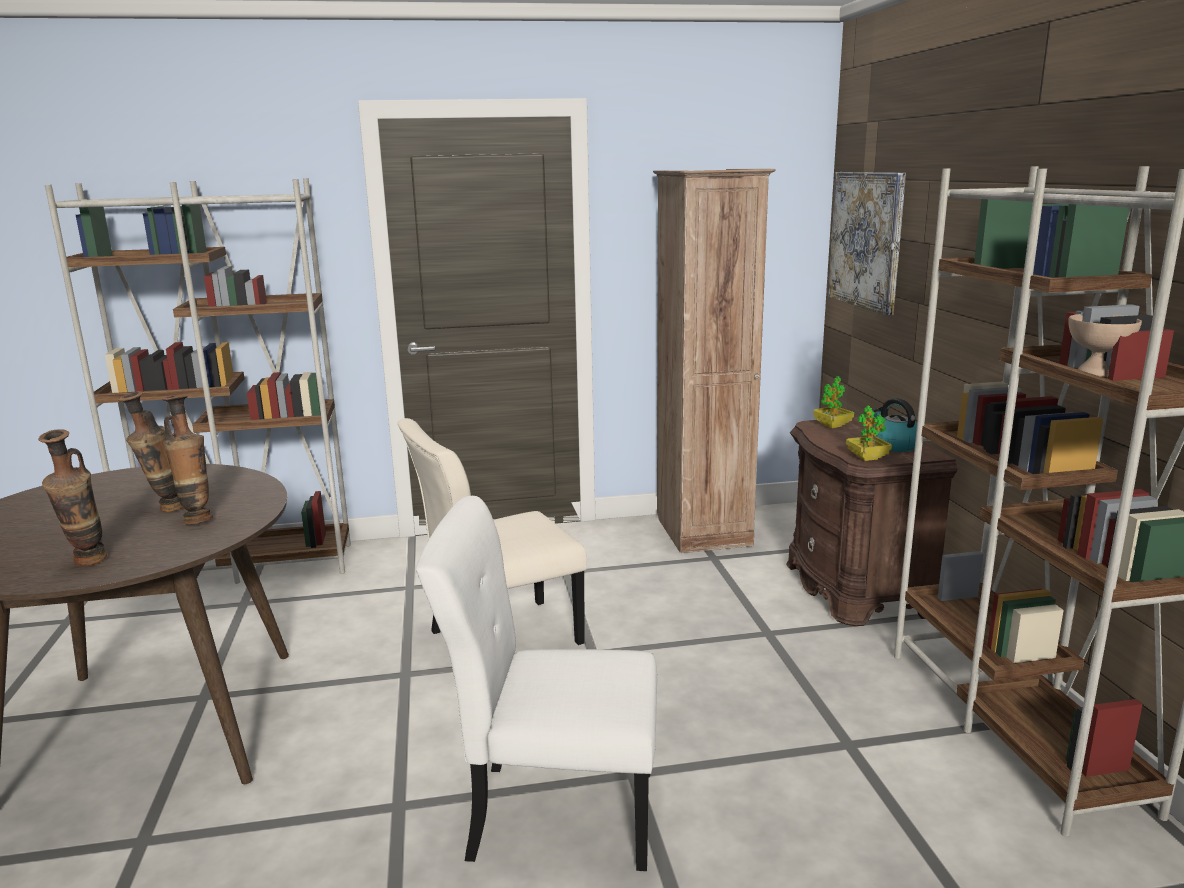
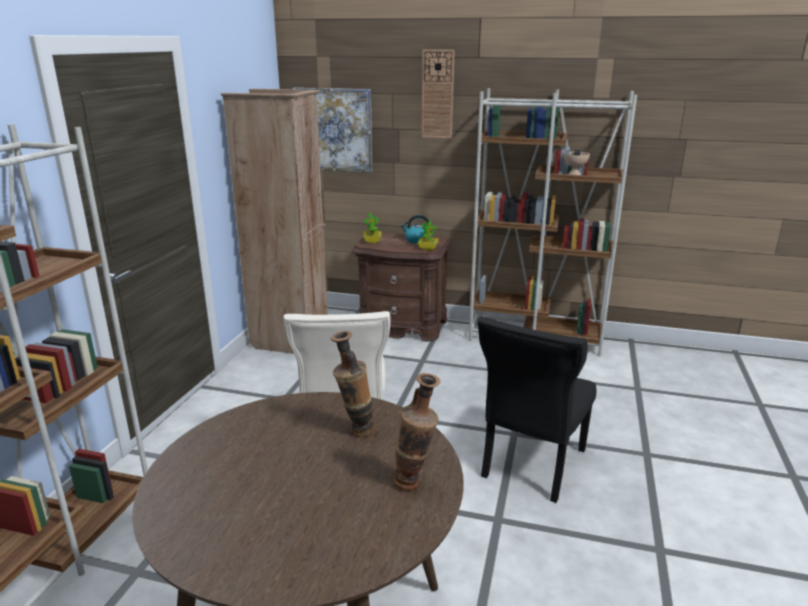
camera: 65 degrees left, 5 degrees up
(164, 510) = (314, 447): vase -> none
(554, 812) = (531, 465): white chair -> black chair
(975, 181) = (437, 94): none -> wall clock

